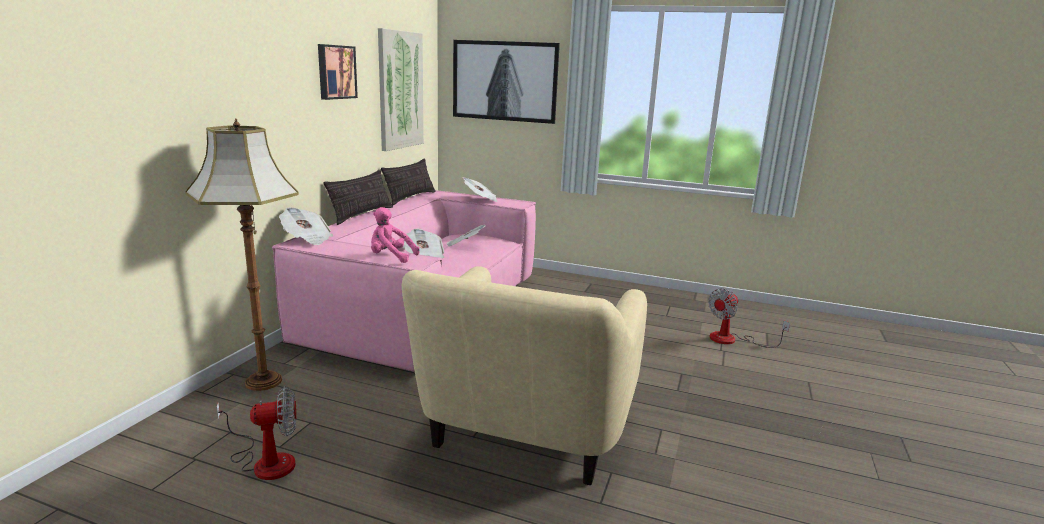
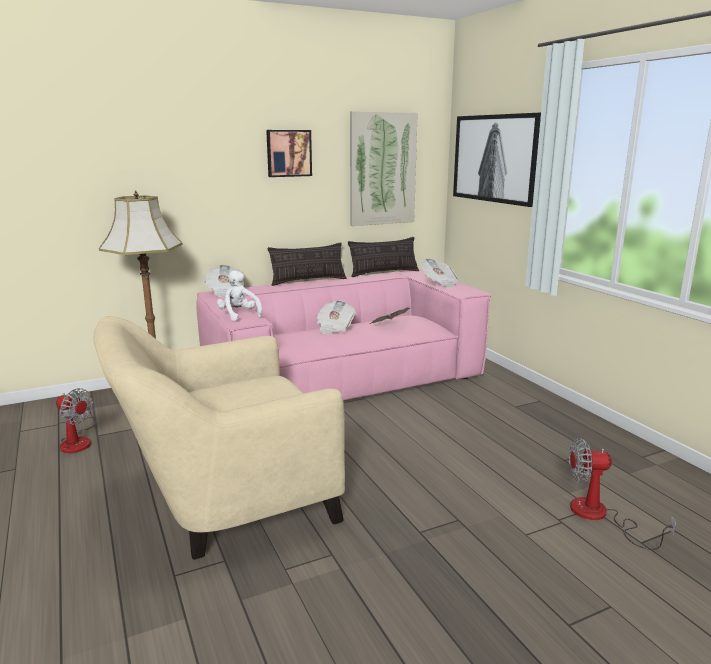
camera: 45 degrees right, 0 degrees up
(390, 257) = (239, 315): pink plush toy -> white plush toy

